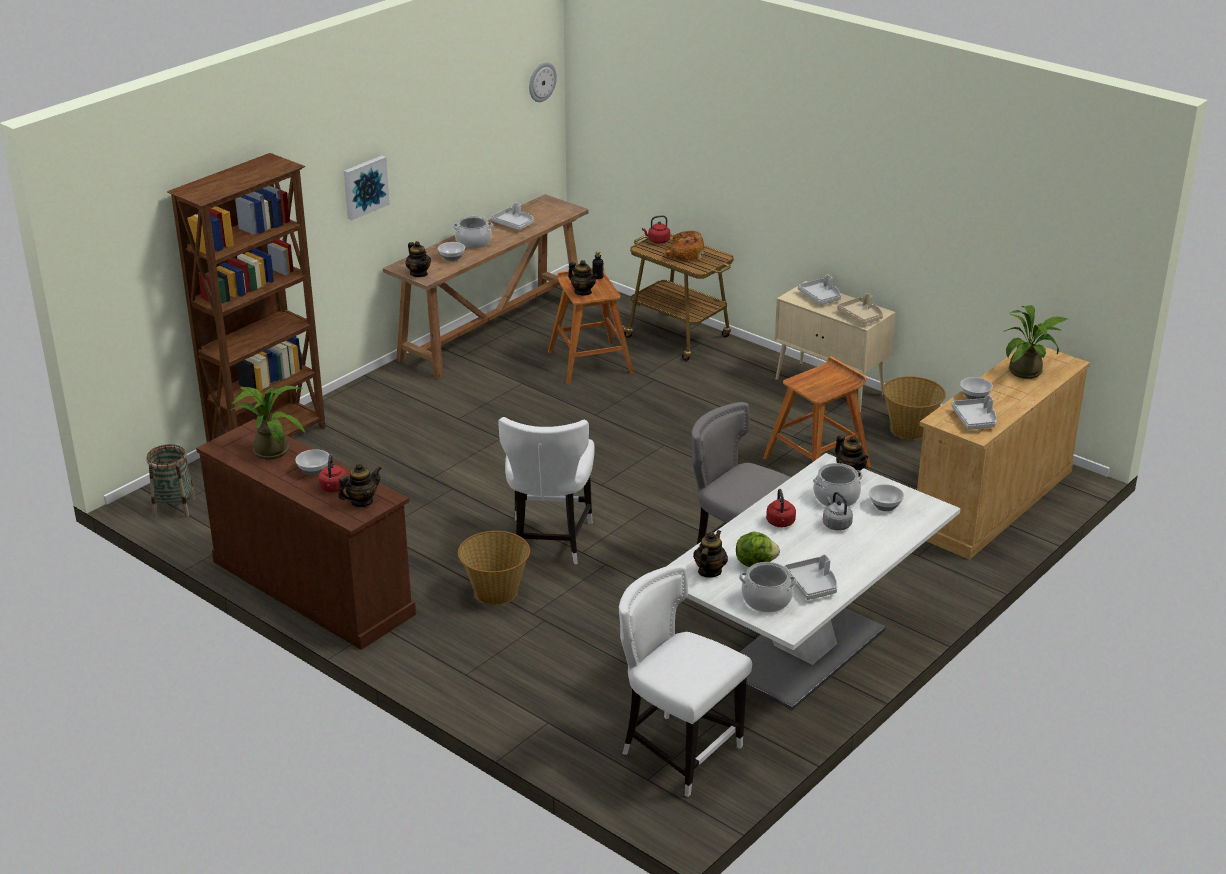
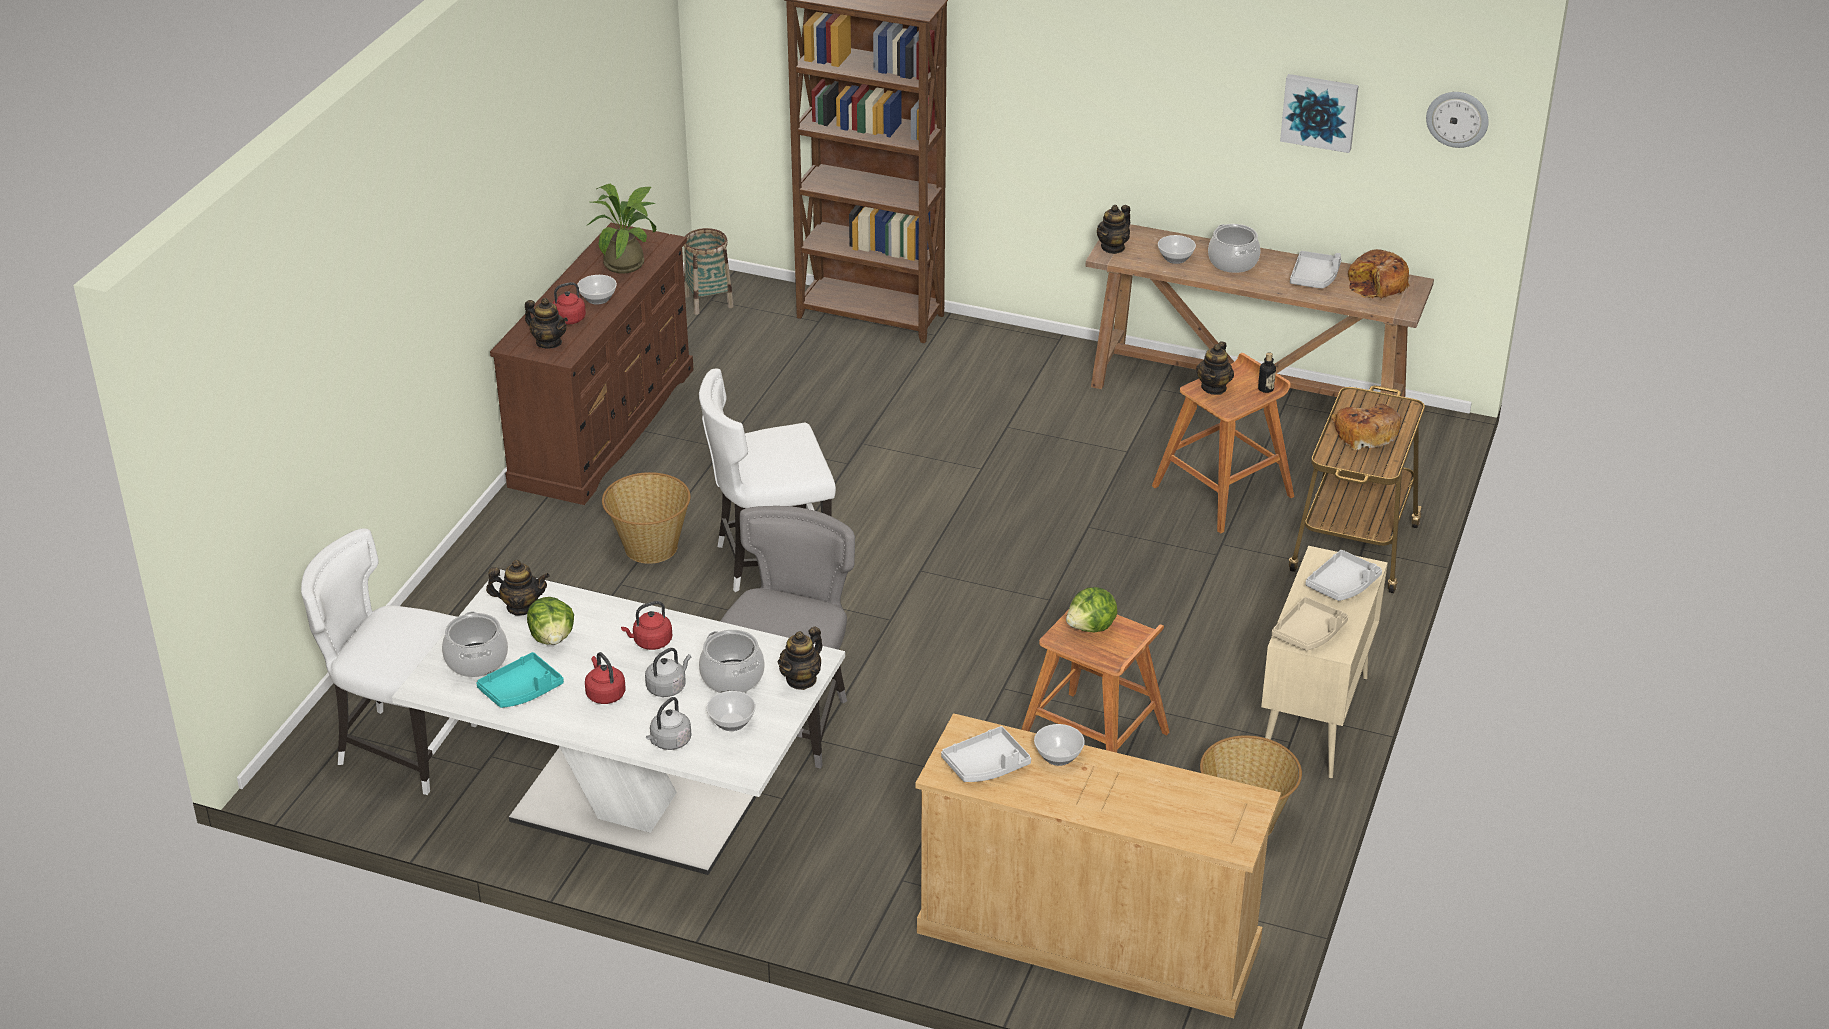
camera: 70 degrees right, 5 degrees up
(364, 187) = (1099, 106): picture -> picture (1319, 111)
(539, 209) = (1377, 285): none -> bread
(657, 241) = (1387, 404): red kettle -> red kettle (605, 694)
(678, 751) = (404, 747): white chair -> white chair turned 90 degrees counterclockwise
(812, 585) = (521, 690): grey tray -> turquoise tray
(813, 382) = (1091, 627): none -> lettuce
(897, 533) = (669, 742): none -> grey kettle
(1029, 371) = (1174, 803): potted plant -> none

